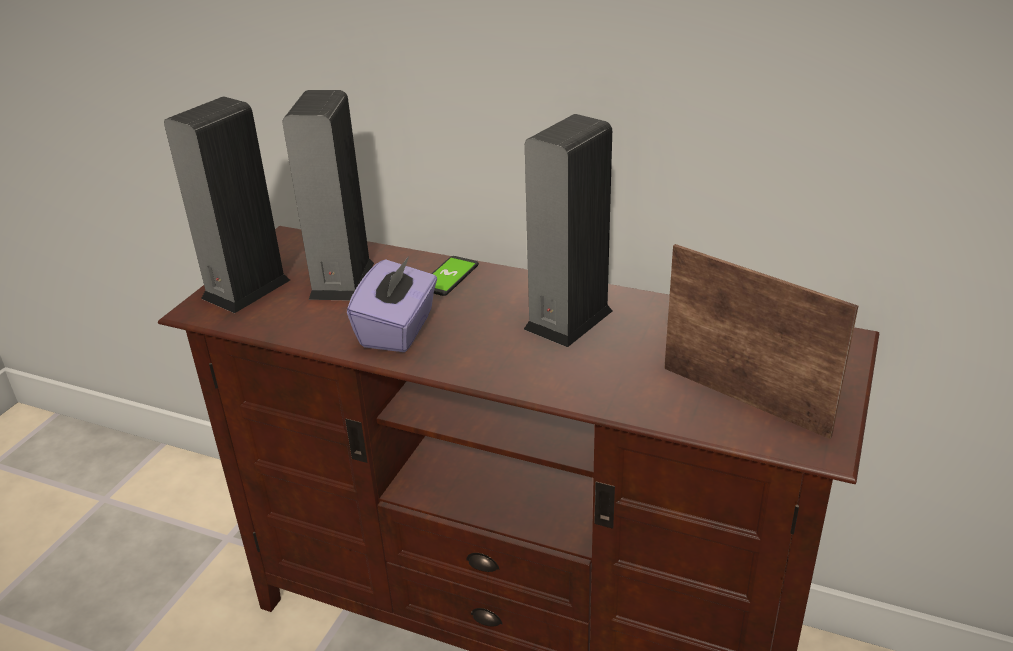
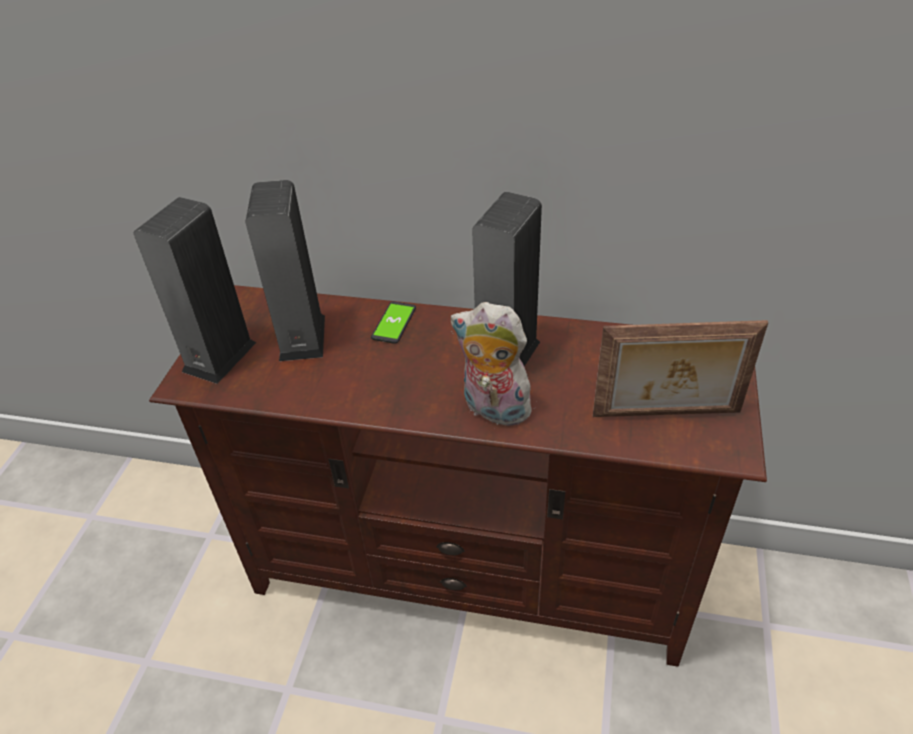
camera: 10 degrees left, 10 degrees up
(398, 330) = (367, 383): purple tissue box -> none
(534, 370) = (492, 410): none -> plush toy
(745, 399) = (666, 415): picture frame -> picture frame turned 150 degrees clockwise

